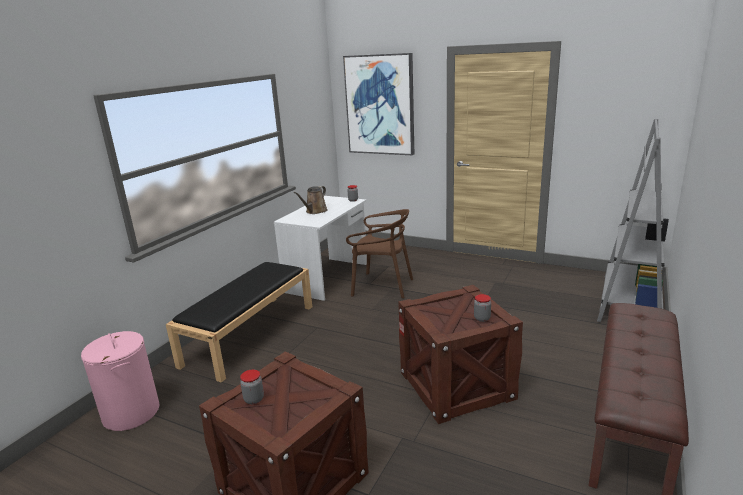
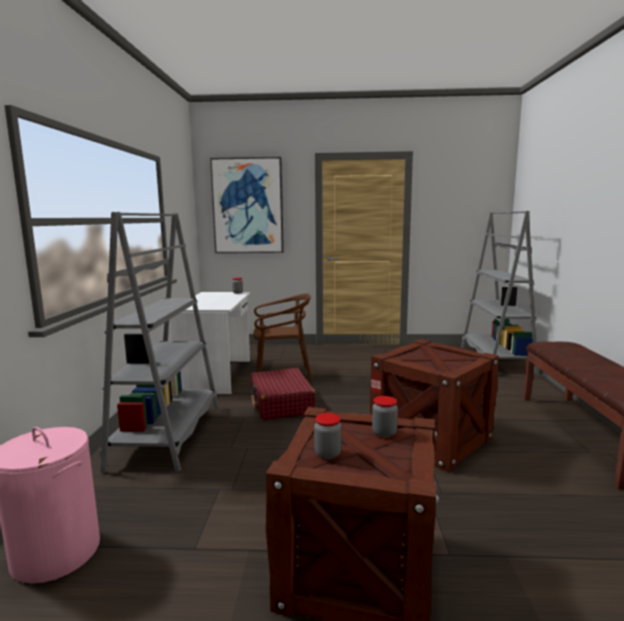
camera: 25 degrees left, 10 degrees down
(250, 334) = (168, 435): black bench -> grey bookcase
(315, 211) = (208, 301): brown watering can -> none
(356, 319) = (281, 404): none -> red suitcase
(482, 318) = (461, 358): jar -> jar (384, 433)

